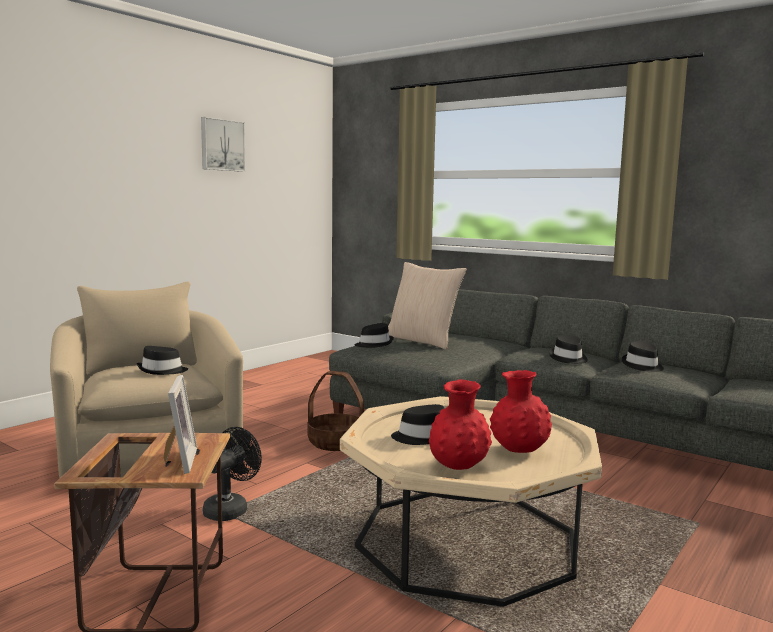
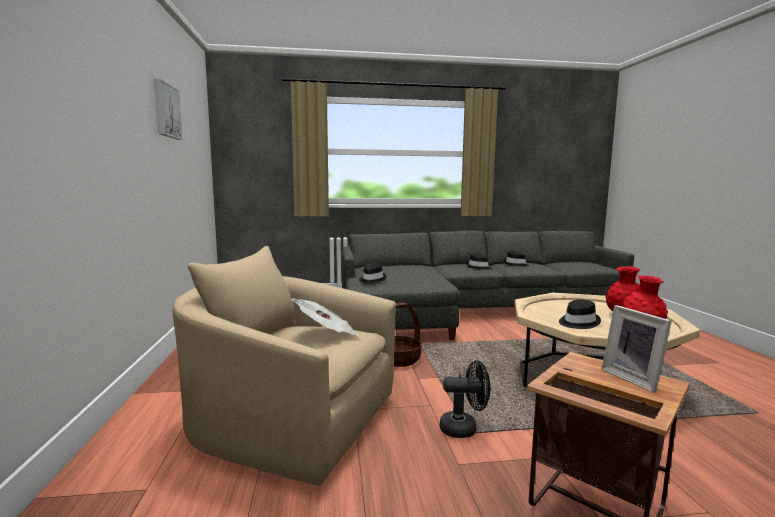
camera: 45 degrees left, 0 degrees up
(162, 371) = (327, 334): black hat -> newspaper
(177, 461) = (634, 378): picture frame -> picture frame turned 150 degrees counterclockwise
(230, 509) = (464, 428): black fan -> black fan turned 105 degrees clockwise
(422, 341) = (387, 272): beige pillow -> none

